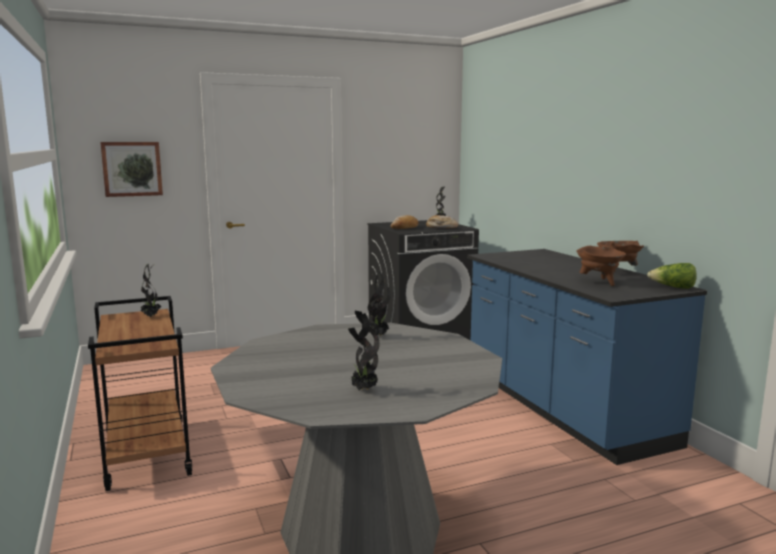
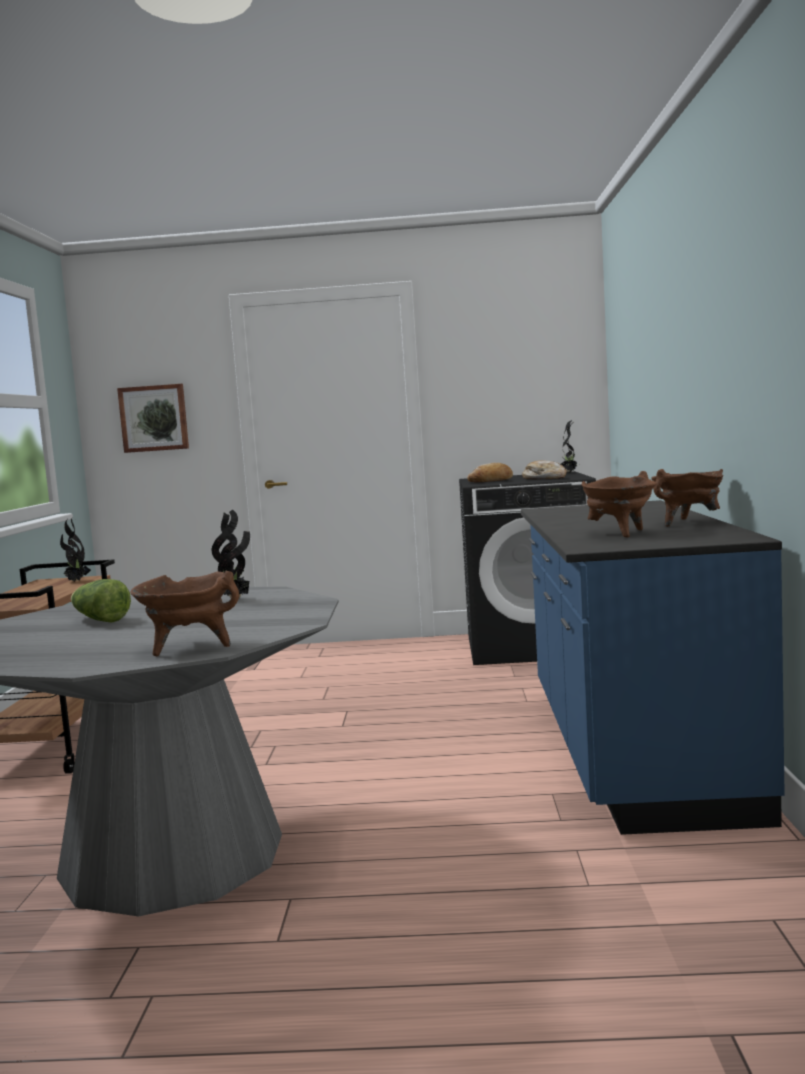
camera: 25 degrees right, 5 degrees down
(363, 390) = (84, 646): potted plant -> none
(451, 385) = (189, 647): none -> brown cooking pot
(673, 287) = (725, 538): lettuce -> lettuce (100, 620)

